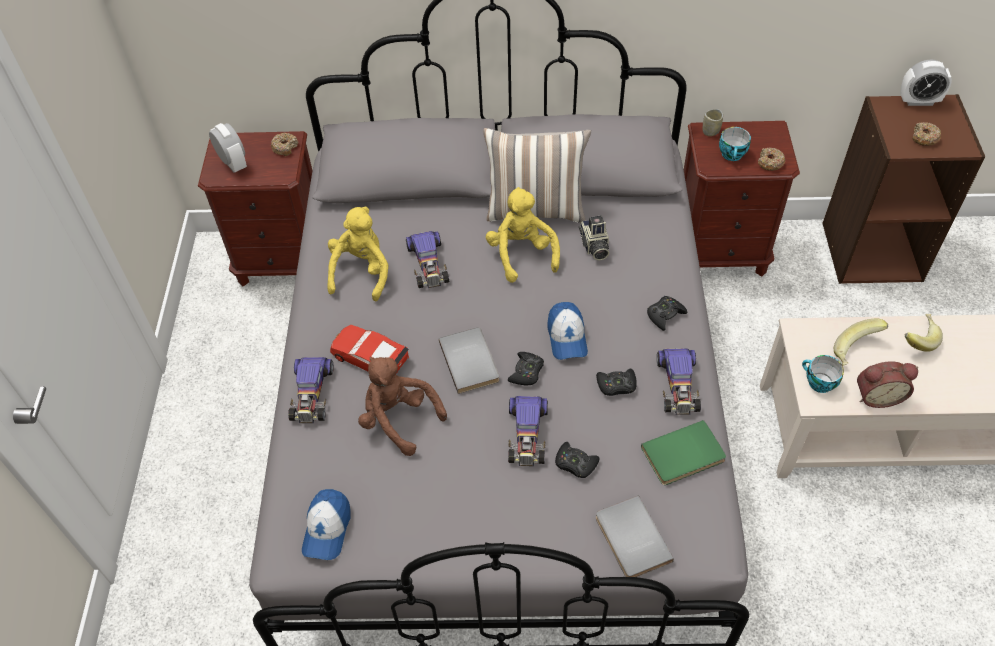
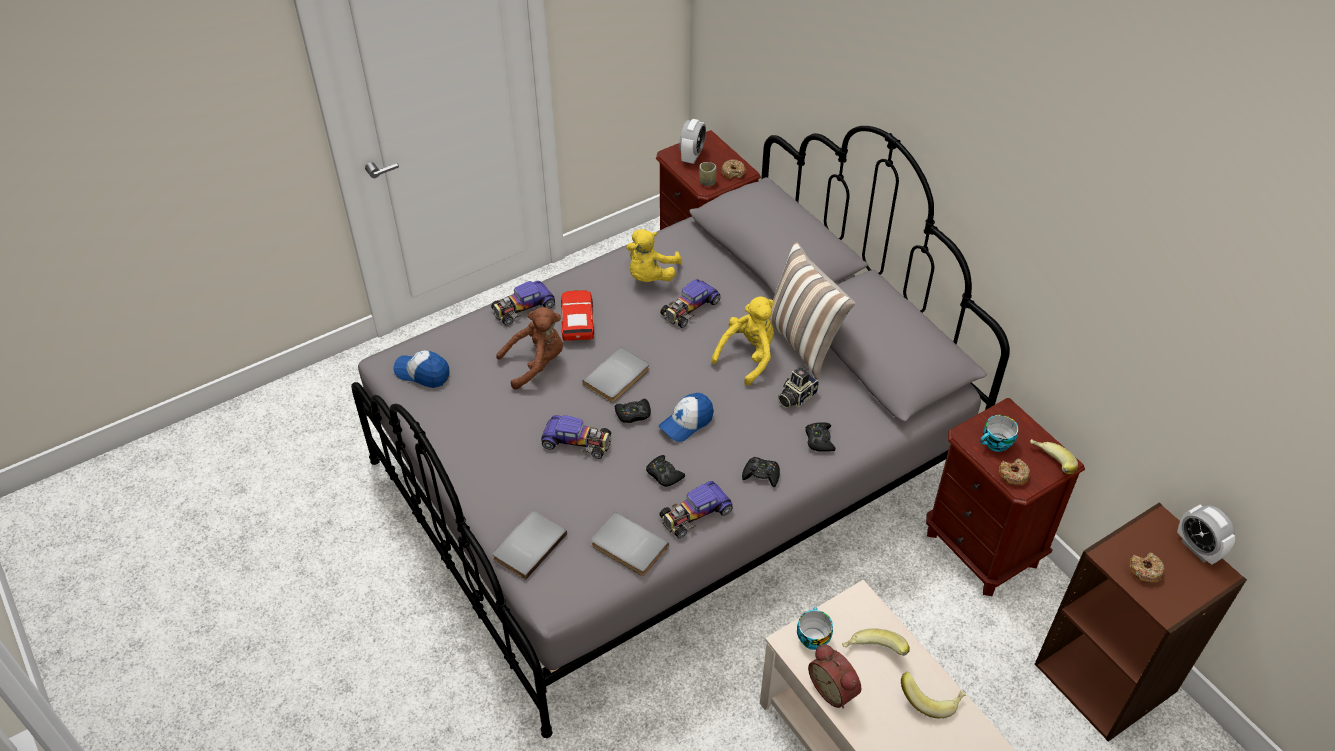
camera: 55 degrees right, 5 degrees down
(327, 529) = (422, 373): cap -> cap turned 45 degrees clockwise
(361, 272) = (650, 276): yellow plush toy -> yellow plush toy turned 135 degrees clockwise
(398, 419) = (536, 363): brown plush toy -> brown plush toy turned 60 degrees clockwise
(527, 434) = (577, 441): toy car -> toy car turned 135 degrees counterclockwise
(575, 463) = (571, 482): black game controller -> black game controller (819, 440)
(684, 456) = (627, 547): green book -> grey book
(710, 131) = (1011, 416): cup -> cup (707, 182)
(773, 138) = (1048, 465): none -> banana

